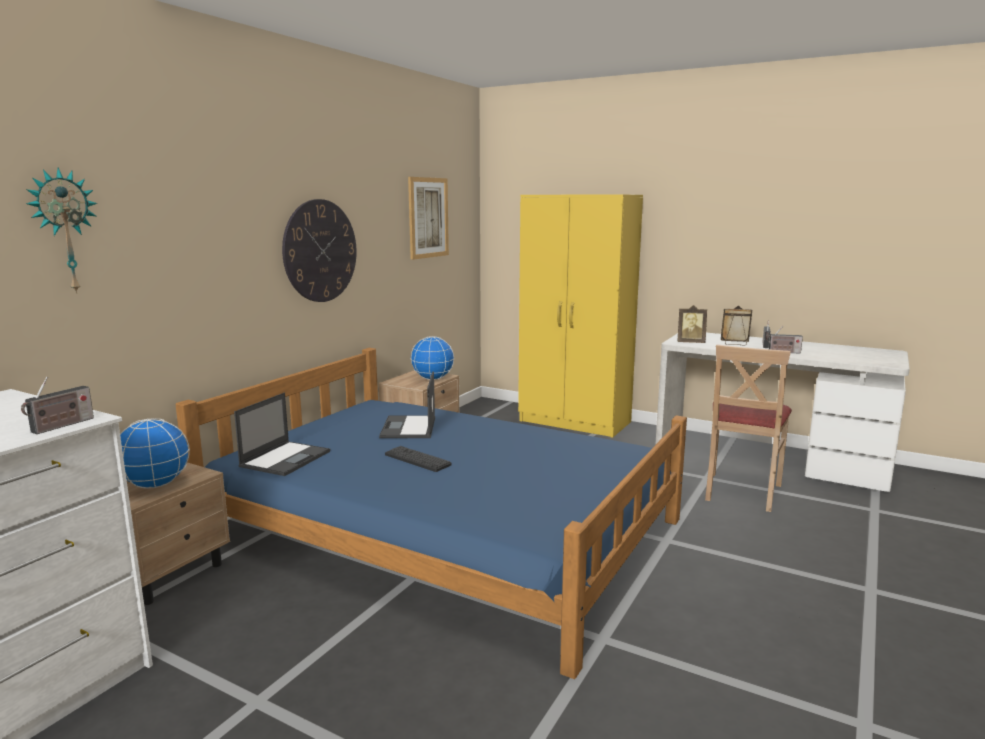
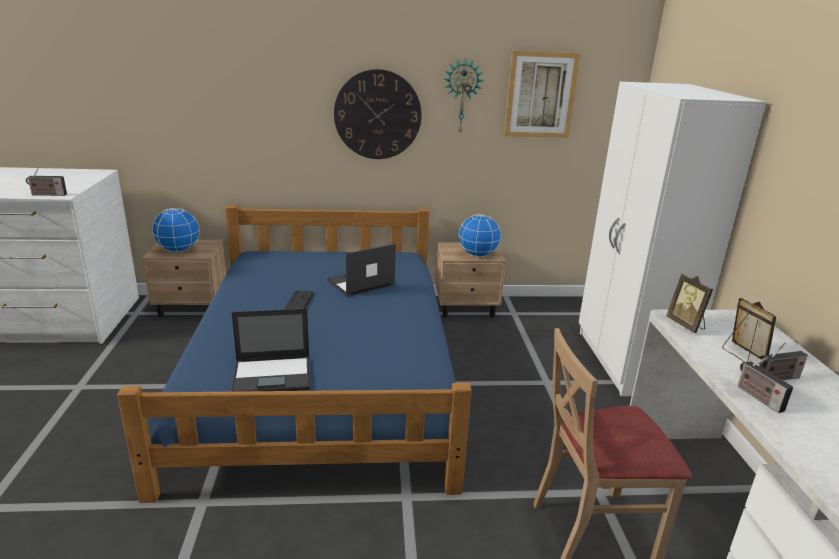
camera: 55 degrees right, 10 degrees up
(64, 231) = (155, 81): wall clock -> wall clock (462, 96)
(286, 458) = (260, 267): laptop -> laptop (273, 375)
(575, 422) = (627, 362): yellow wardrobe -> white wardrobe

